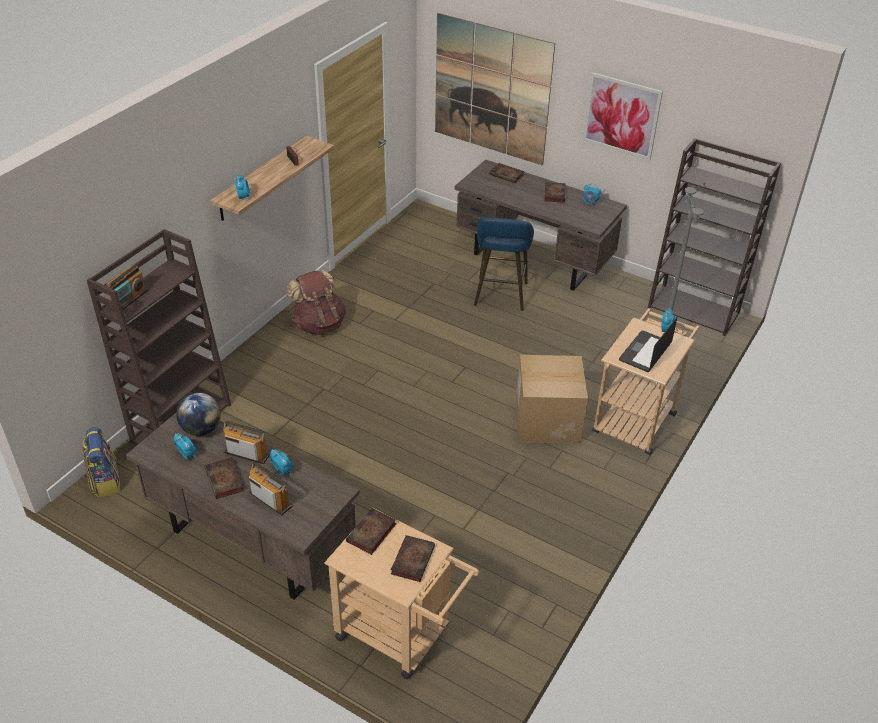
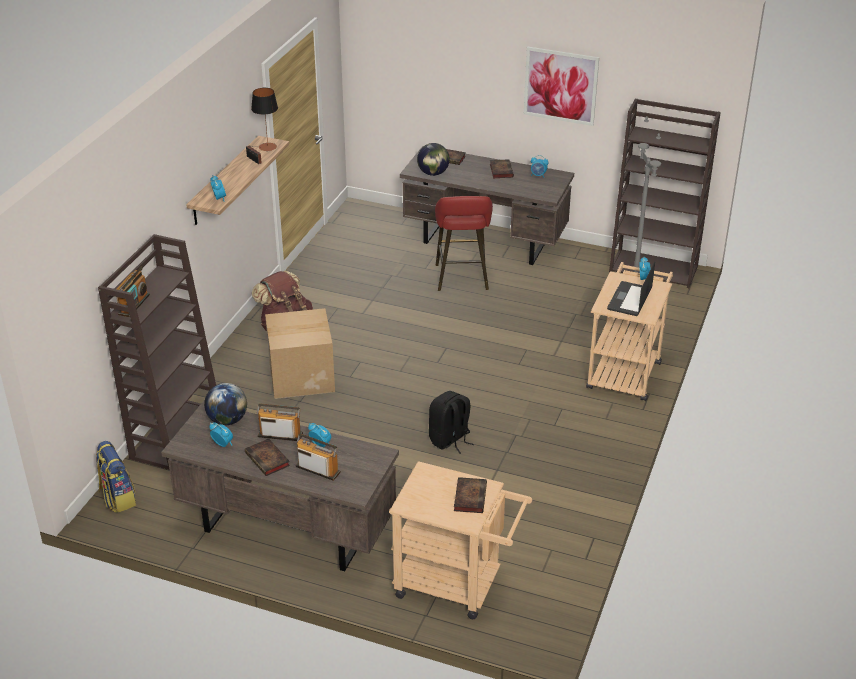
camera: 10 degrees left, 5 degrees down
(311, 149) = (267, 147): none -> table lamp
(371, 534) = (424, 482): book -> none
(440, 468) = (450, 440): none -> black backpack
(487, 189) = (433, 173): none -> globe
(491, 90) = (424, 74): picture -> none
(500, 296) = (462, 279): blue stool -> red stool
(547, 420) = (540, 384): cardboard box -> cardboard box (301, 377)

